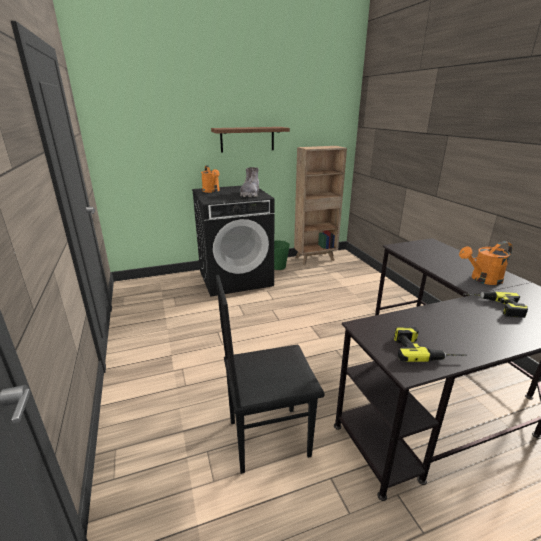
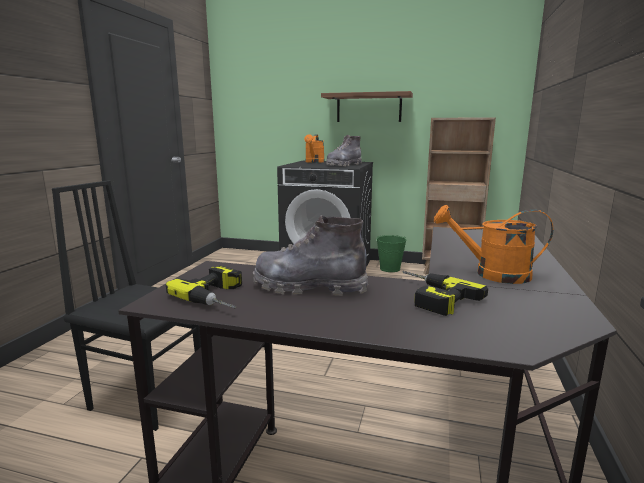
camera: 35 degrees right, 10 degrees down
(442, 322) = (309, 287): none -> grey boot

